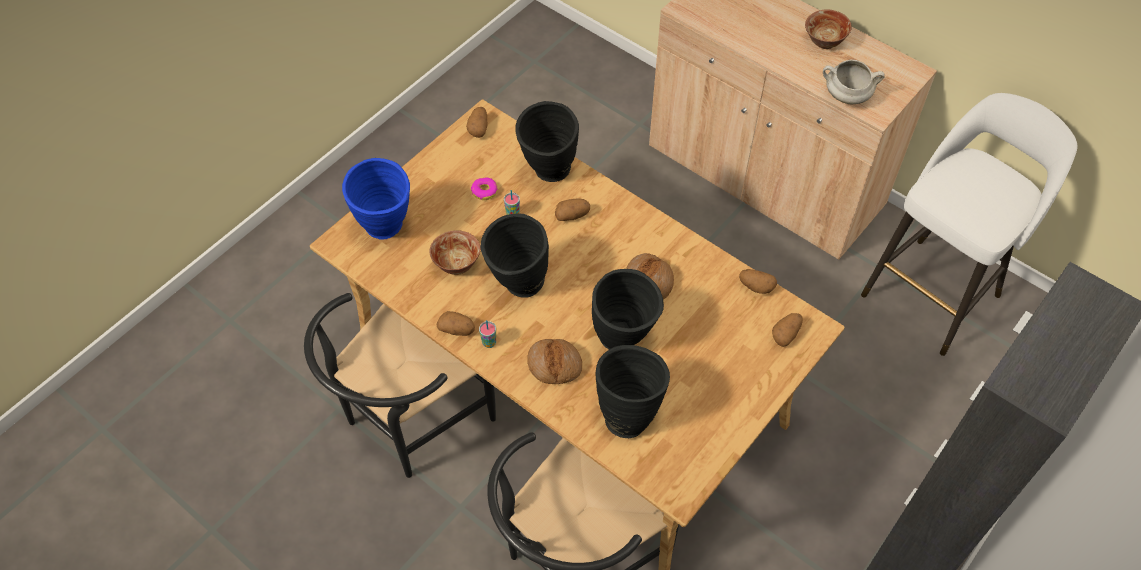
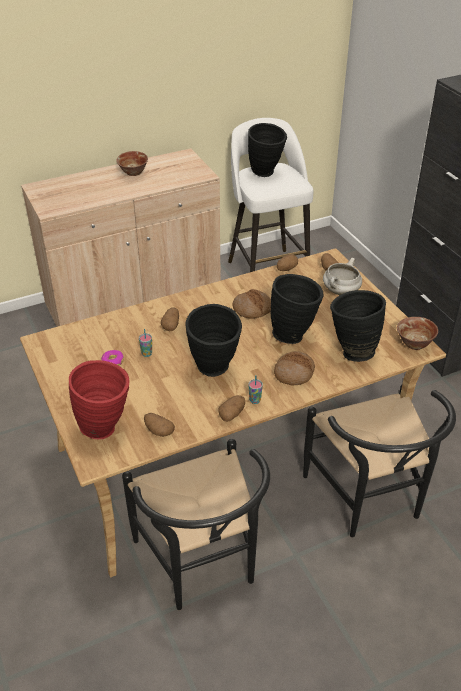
camera: 65 degrees left, 15 degrees down
(387, 231) = (106, 428): blue vase -> red vase
(456, 264) = (170, 397): bowl -> bowl (414, 344)
(478, 128) = (48, 346): potato -> potato (158, 431)
(548, 175) = (125, 325): black vase -> black vase (266, 174)
(846, 96) = (182, 180): white cooking pot -> white cooking pot (341, 292)

